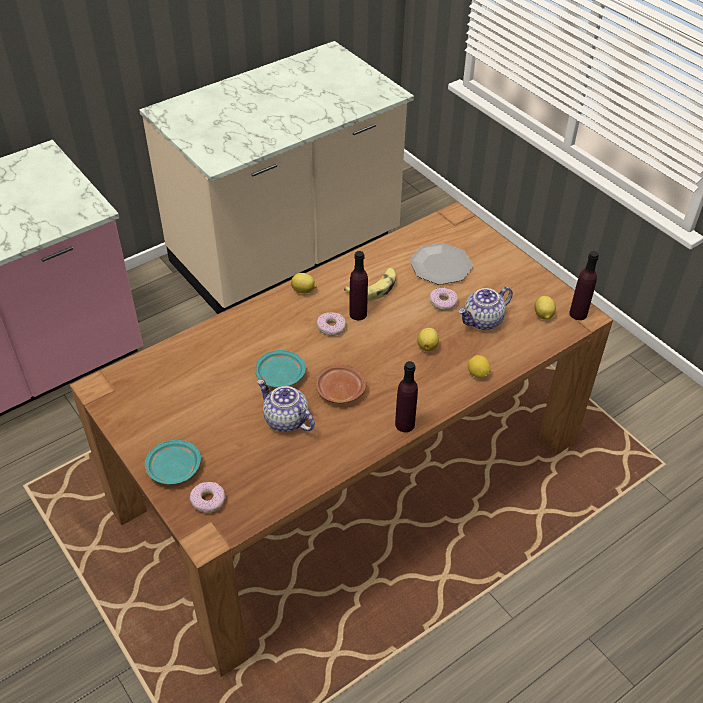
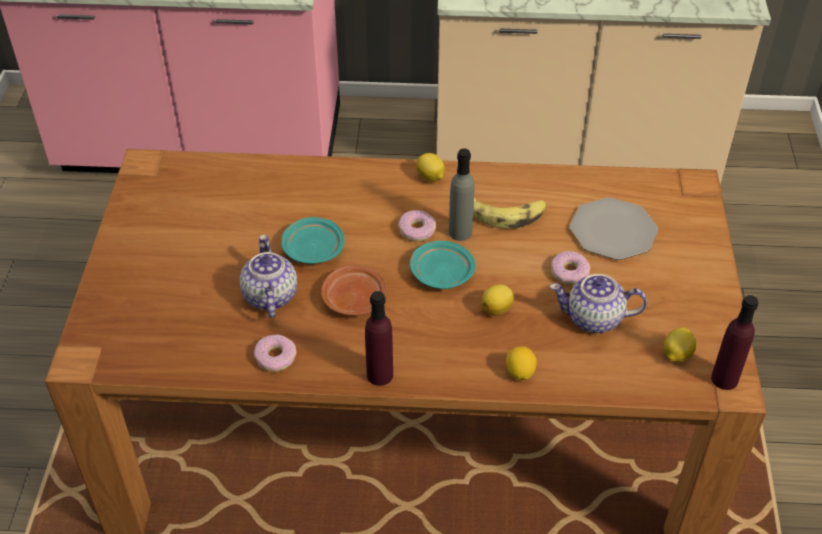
camera: 40 degrees right, 0 degrees up
(173, 468) = (124, 278): turquoise plate -> turquoise plate (441, 273)
(208, 500) = (119, 326): donut -> donut (276, 357)
(358, 314) = (460, 232): purple bottle -> grey bottle

